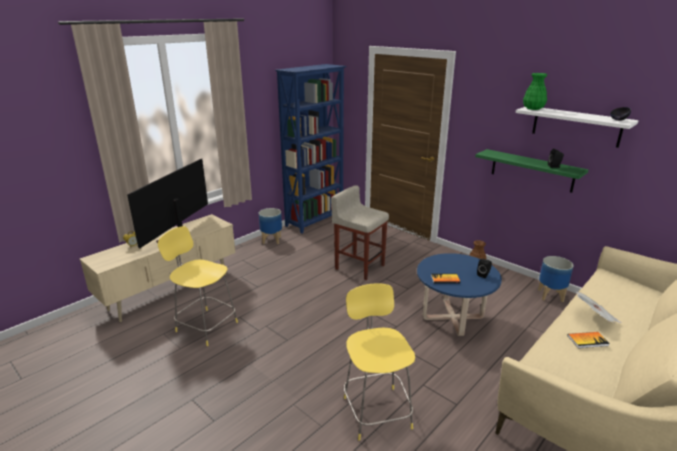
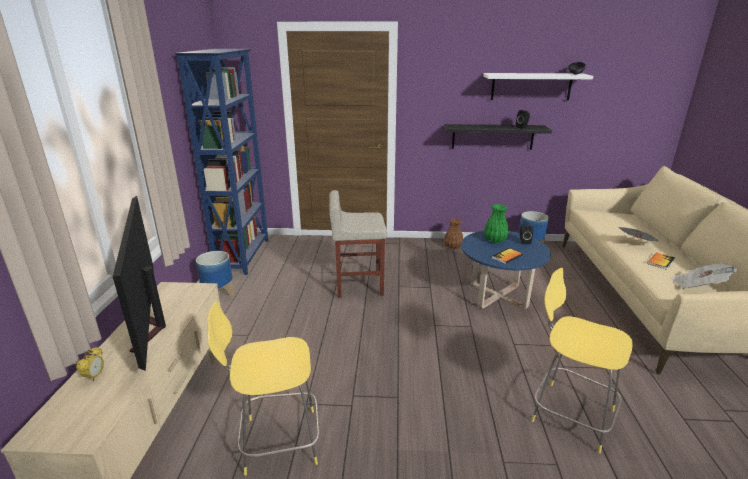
camera: 40 degrees left, 0 degrees up
(532, 170) = (492, 137): green shelf -> black shelf
(533, 108) = (497, 73): green vase -> green vase (495, 240)
(580, 373) = (698, 286): none -> newspaper

